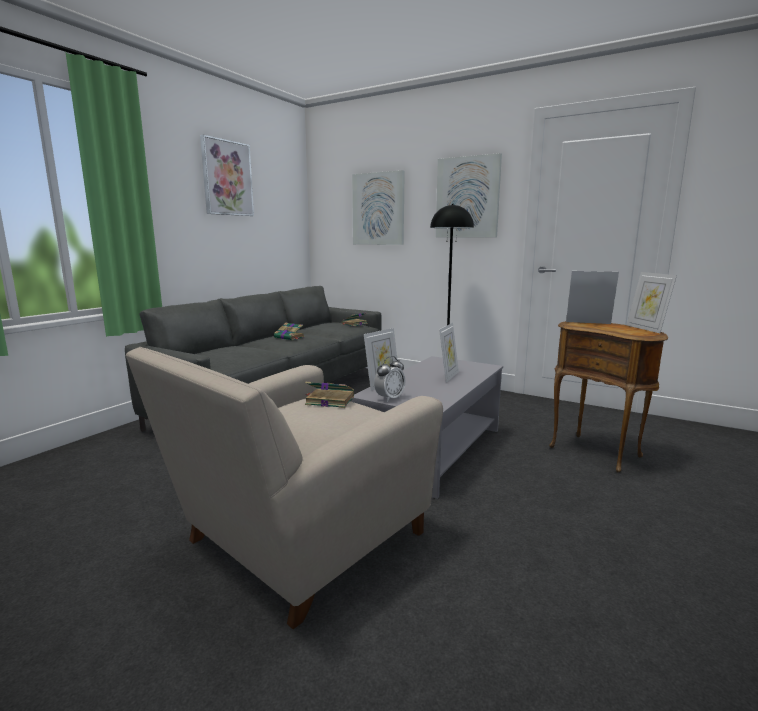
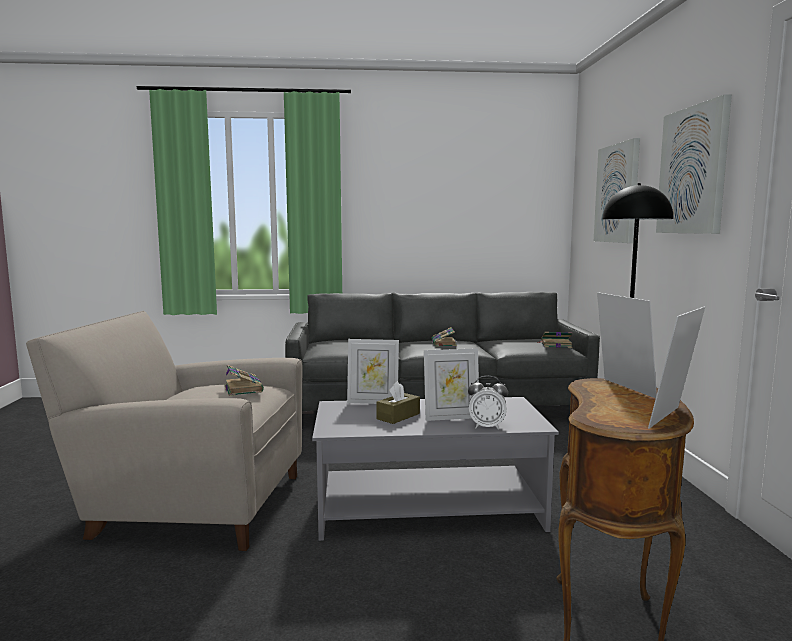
camera: 55 degrees right, 5 degrees down
(227, 178) = (444, 171): picture -> none
(389, 398) = (334, 412): alarm clock -> alarm clock (487, 426)
(427, 386) = (398, 416): none -> brown tissue box

